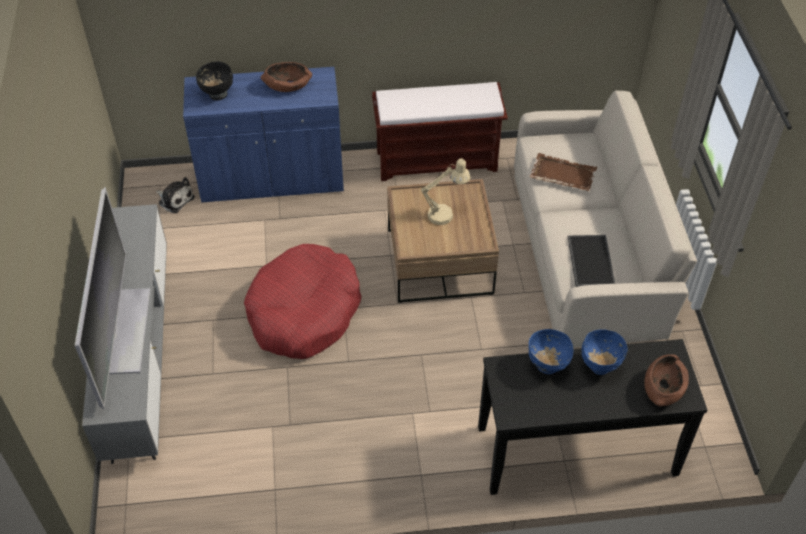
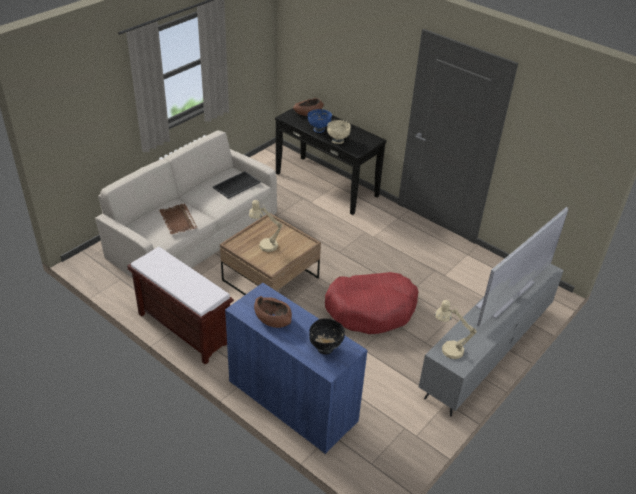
camera: 135 degrees left, 10 degrees down
(140, 224) = (448, 348): none -> beige table lamp
(175, 199) = (372, 441): plush toy -> none
(547, 366) = (338, 141): blue bowl -> beige bowl

